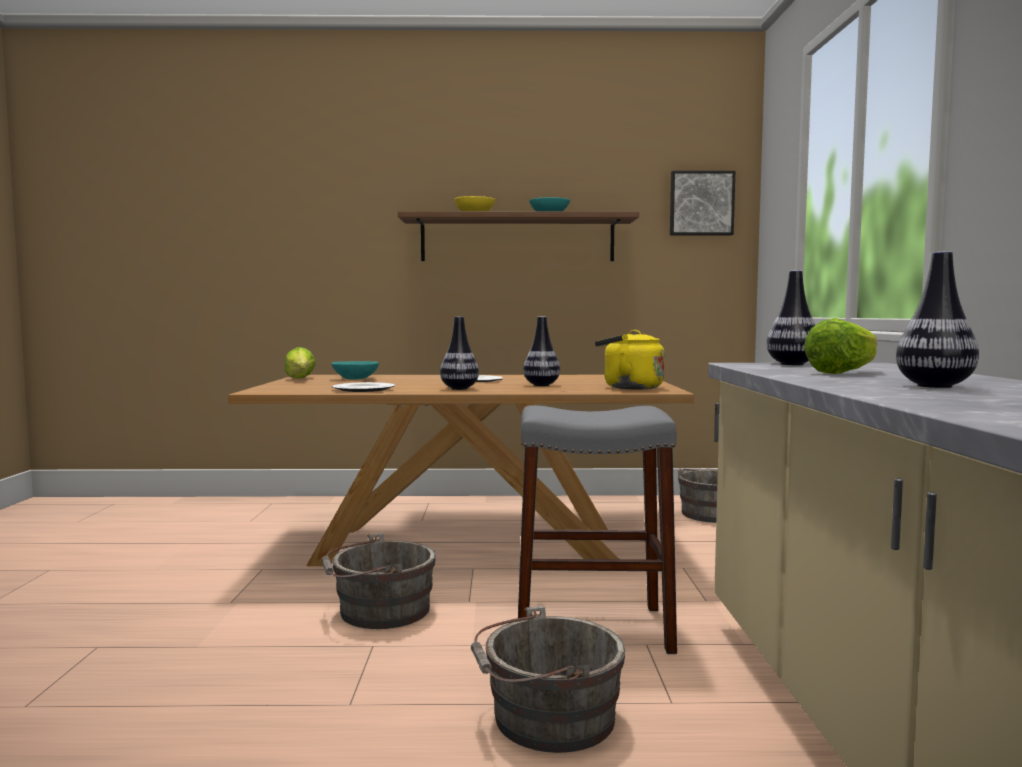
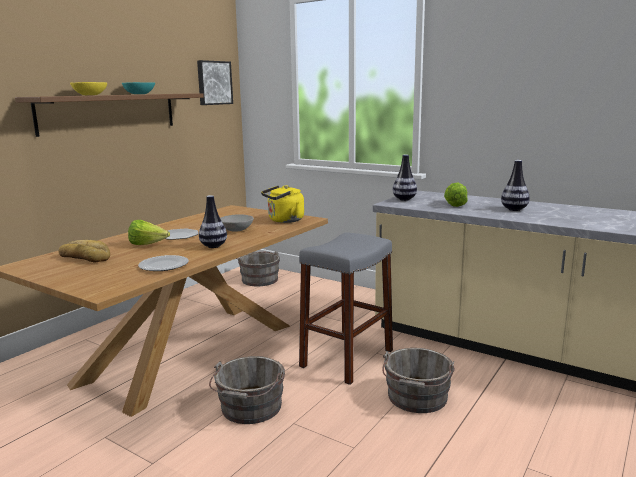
camera: 55 degrees left, 10 degrees up
(300, 379) = (40, 271): lettuce -> lettuce (148, 245)
(355, 379) = (85, 257): turquoise bowl -> bread
(541, 385) = (236, 230): vase -> grey bowl

